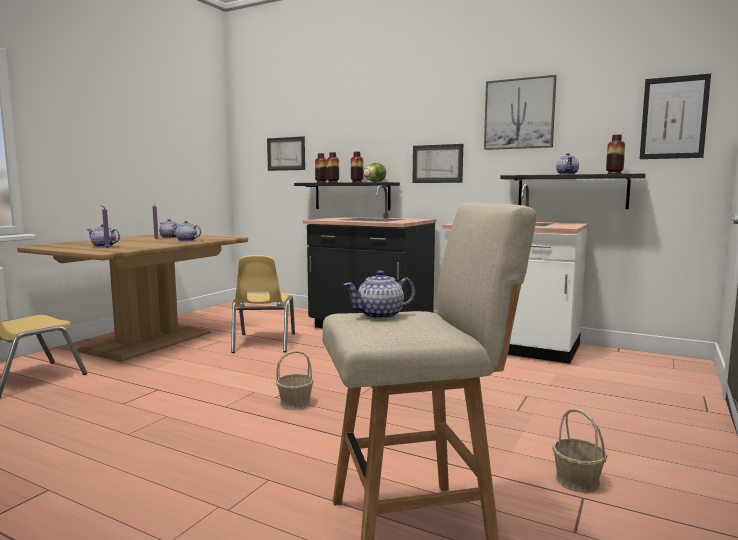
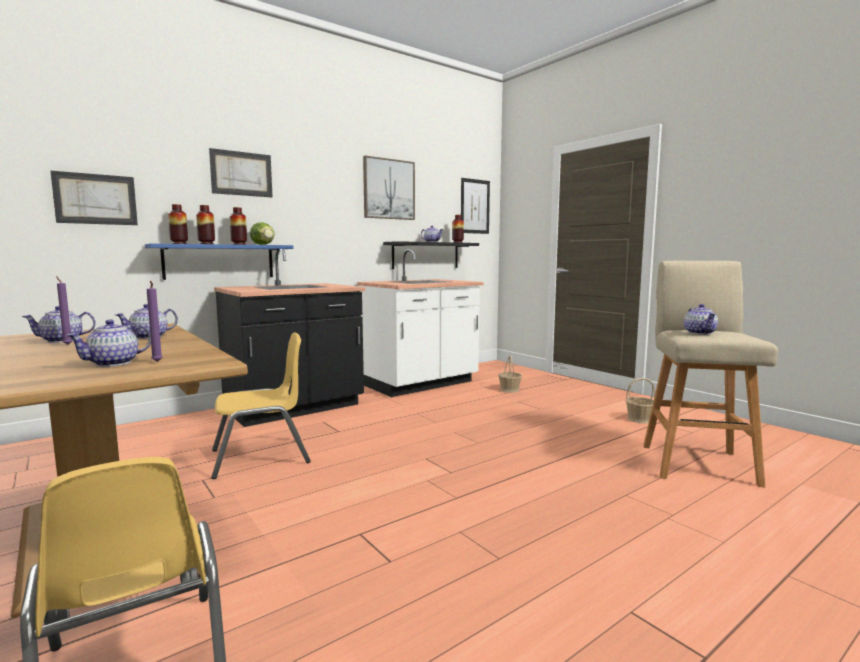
camera: 65 degrees left, 0 degrees up
(263, 343) = (261, 457): yellow chair -> yellow chair turned 45 degrees counterclockwise
(295, 403) = (475, 466): basket -> basket (509, 390)
(352, 196) = (219, 261): black shelf -> blue shelf
(437, 164) = (322, 227): picture -> picture (241, 173)

